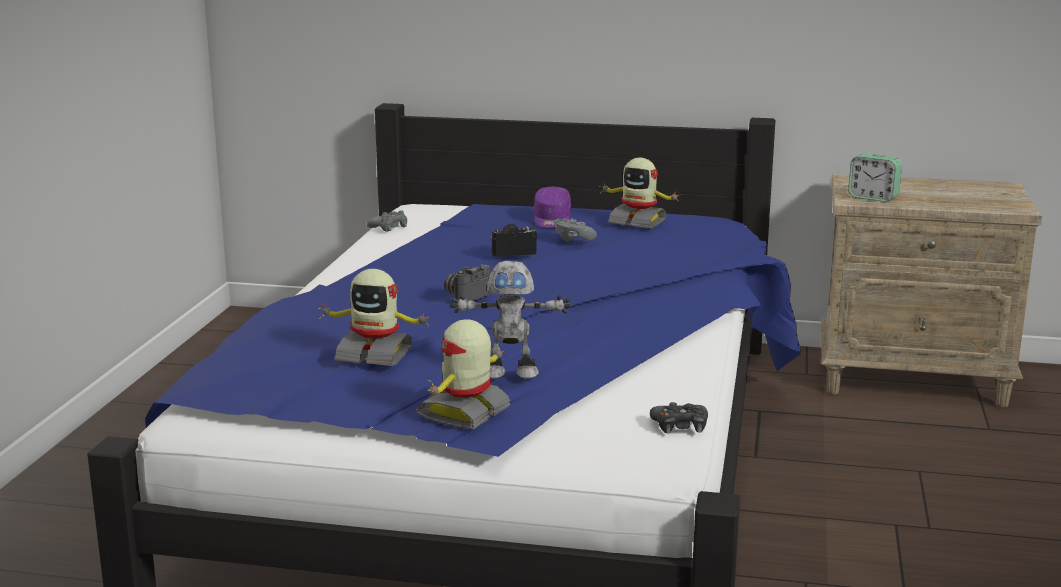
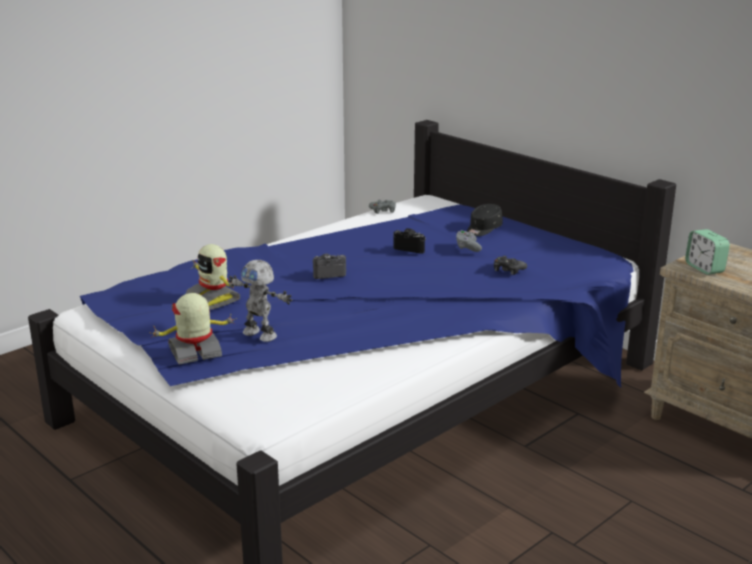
camera: 35 degrees right, 5 degrees up
(551, 220) = (483, 229): purple cap -> black cap
(638, 222) = (538, 244): toy robot -> none
(680, 426) = (307, 403): black game controller -> black game controller (508, 269)

